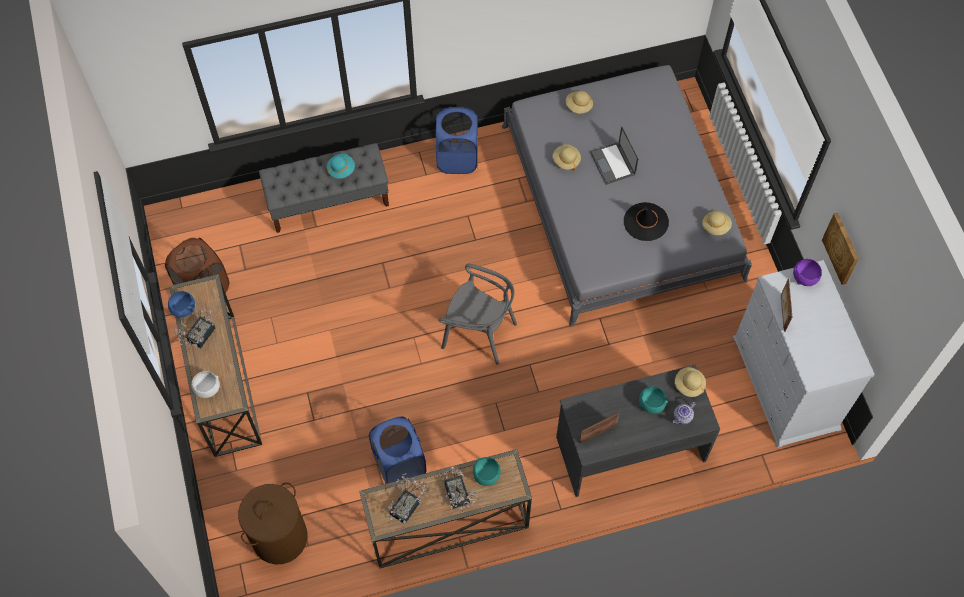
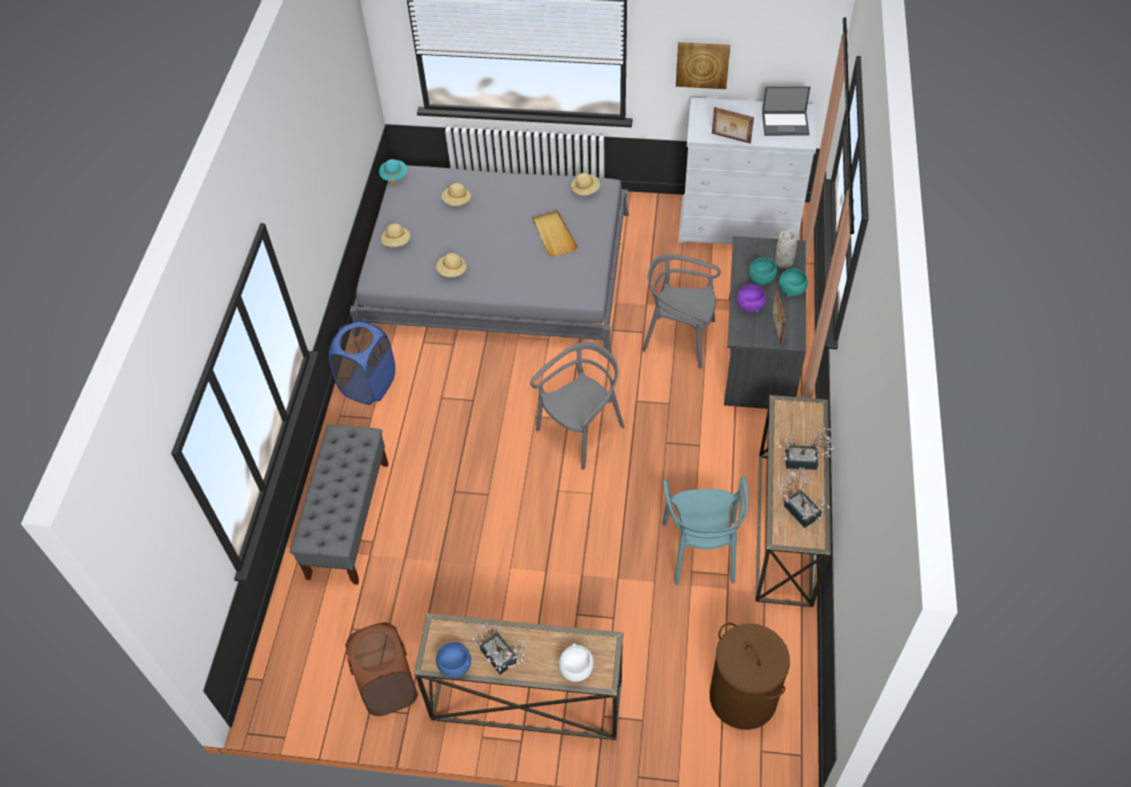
camera: 65 degrees left, 10 degrees down
(341, 169) = (342, 466): turquoise hat -> turquoise hat (394, 175)
(399, 465) = (701, 550): blue laundry basket -> turquoise chair
(487, 476) = (790, 429): turquoise bowl -> turquoise bowl (792, 290)
(613, 164) = (477, 237): laptop -> laptop (786, 123)
(615, 376) = (679, 338): none -> grey chair
(646, 222) = (554, 235): black hat -> beige tray
(682, 417) = (783, 262): teapot -> grey vase
(689, 385) = (752, 247): beige hat -> beige hat (457, 201)
(805, 278) = (703, 113): purple bowl -> purple bowl (750, 306)

